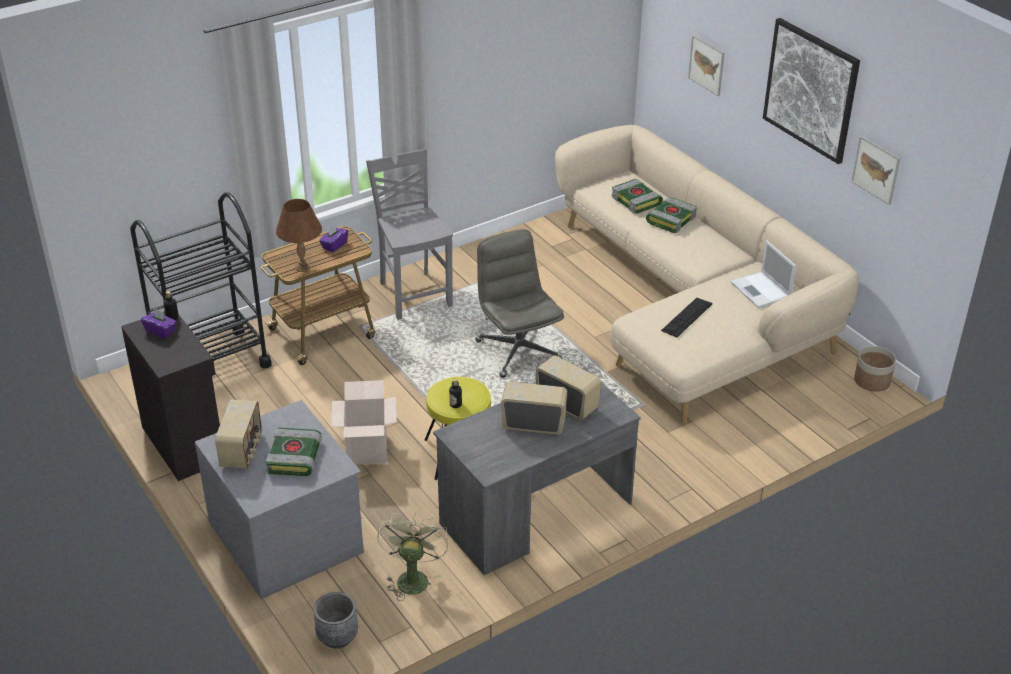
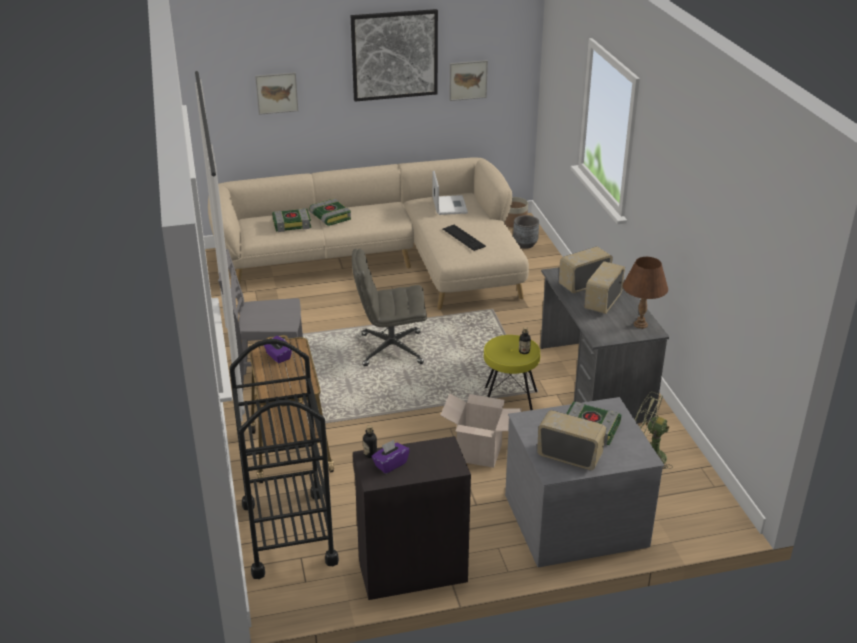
camera: 70 degrees left, 5 degrees down
(302, 267) = (302, 380): brown table lamp -> brown table lamp (640, 324)
(337, 637) = (705, 509): grey planter -> grey planter (525, 244)
(761, 290) = (449, 205): laptop -> laptop turned 90 degrees counterclockwise

